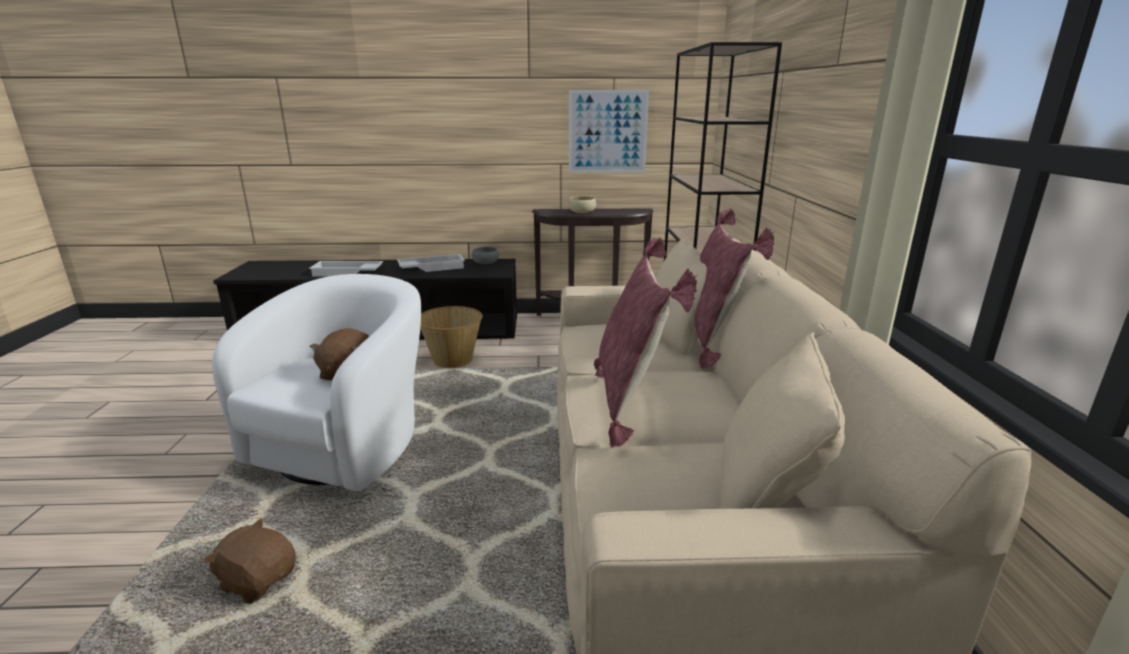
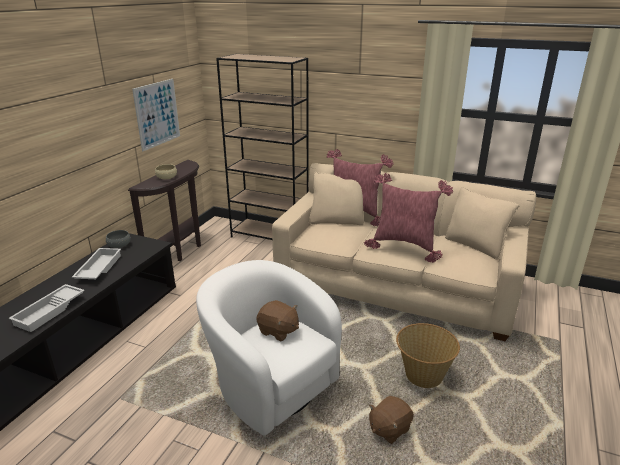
camera: 65 degrees left, 5 degrees up
(452, 359) = (181, 320): basket -> basket (423, 375)

